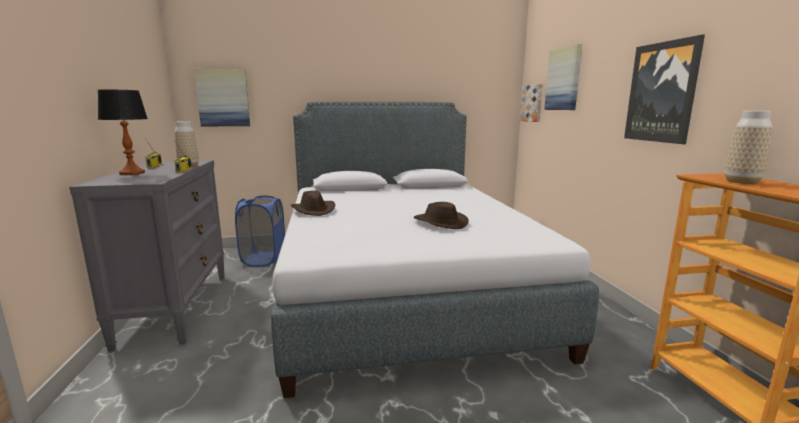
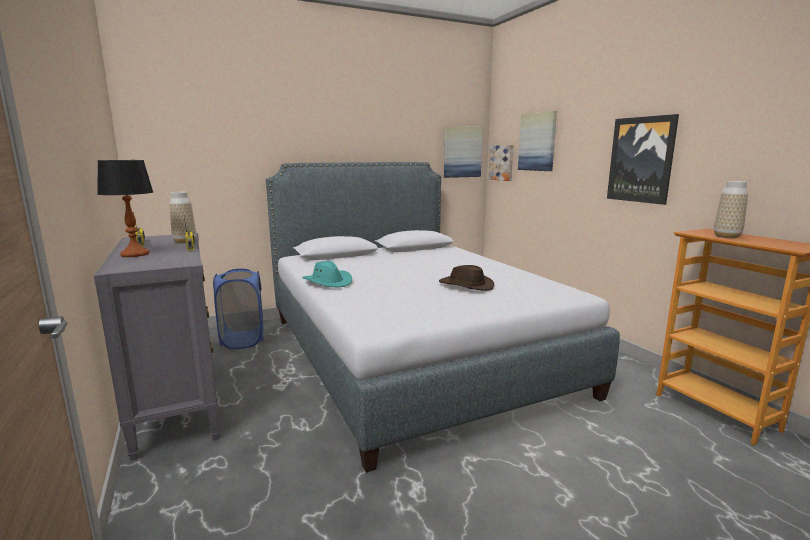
camera: 15 degrees left, 0 degrees up
(223, 98) = (181, 159): picture -> picture (462, 152)
(314, 210) = (328, 282): brown hat -> turquoise hat

